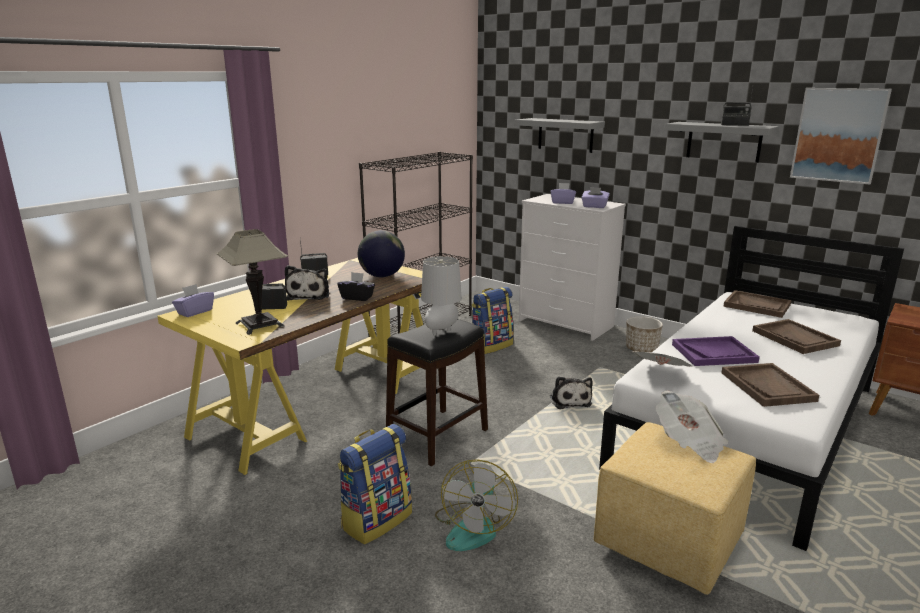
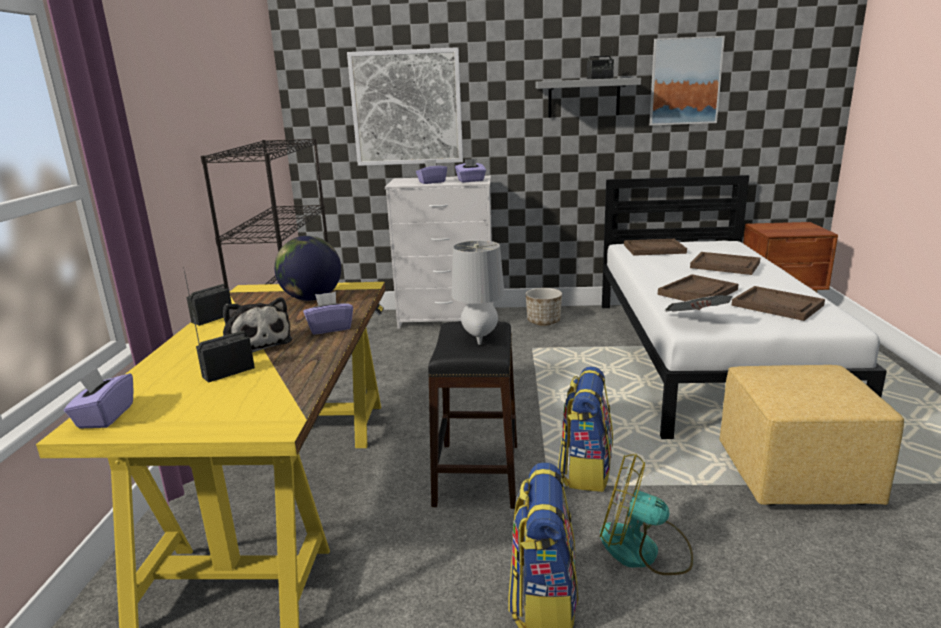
camera: 35 degrees left, 0 degrees up
(259, 325) = (257, 398): table lamp -> none
(357, 297) = (330, 328): black tissue box -> purple tissue box
(473, 527) = (643, 550): fan -> fan turned 135 degrees clockwise
(491, 345) = (403, 361): backpack -> backpack (585, 470)
(565, 135) = (407, 108): grey shelf -> picture
(569, 400) = (549, 387): plush toy -> none
(689, 443) = (793, 371): newspaper -> none
(714, 353) = (697, 292): purple tray -> brown tray

